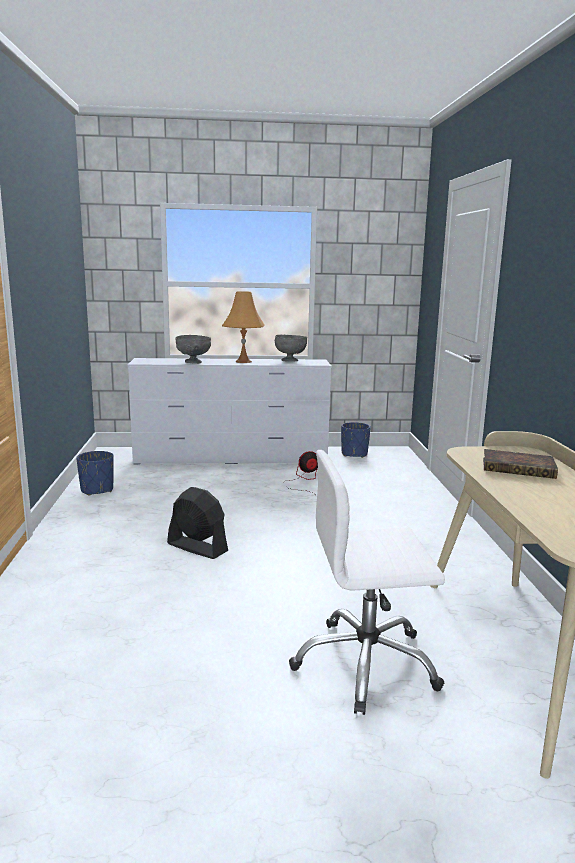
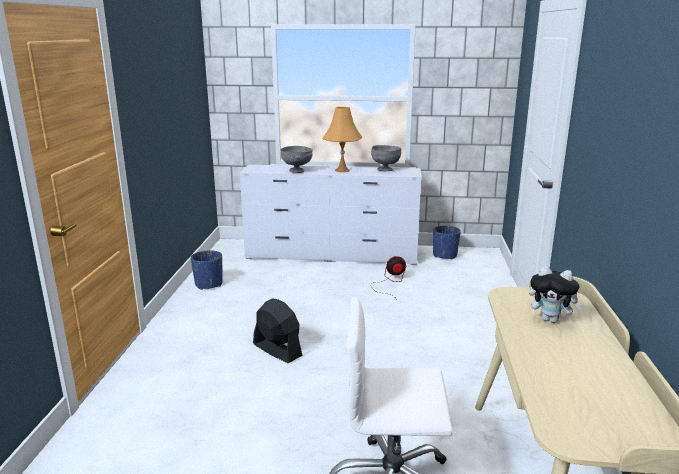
camera: 10 degrees right, 5 degrees up
(520, 468) = (551, 320): book -> plush toy

